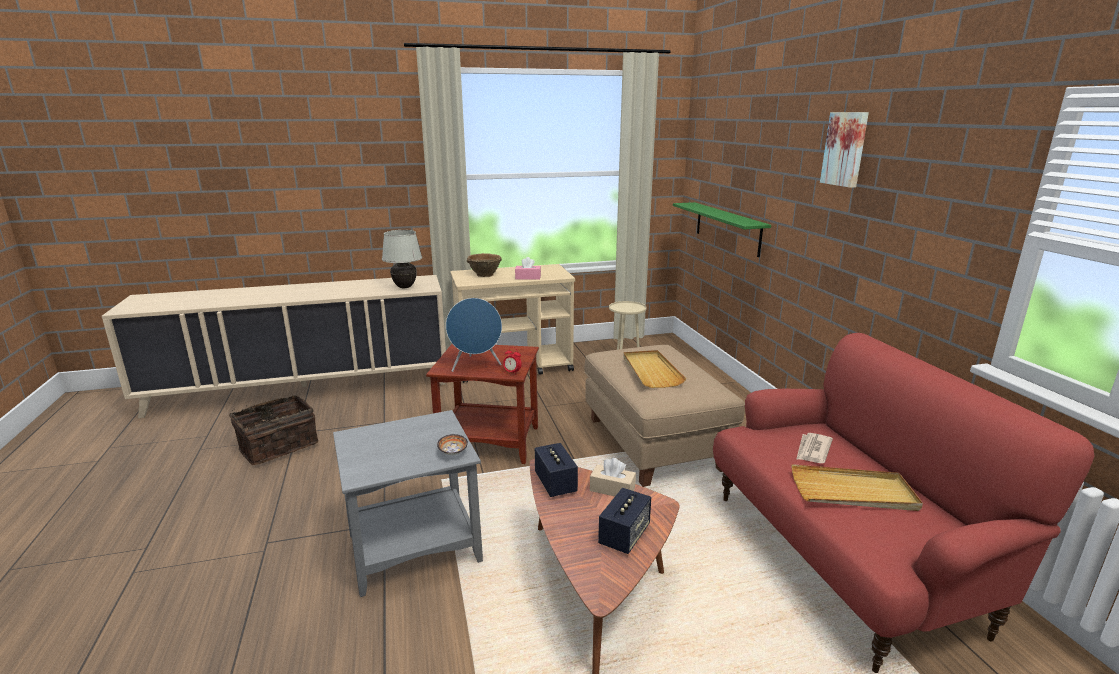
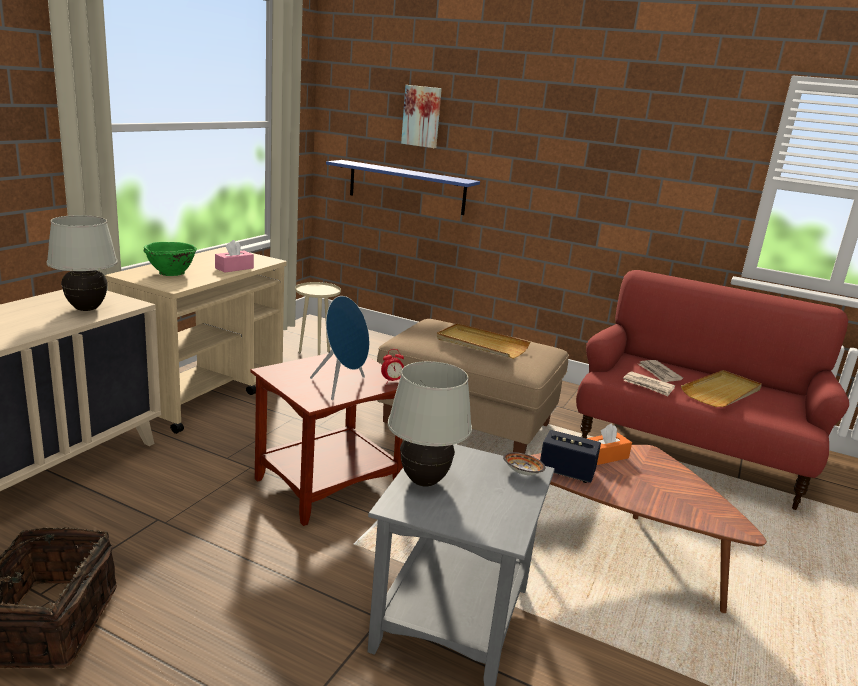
camera: 50 degrees left, 0 degrees up
(391, 430) = (423, 481): none -> white table lamp
(484, 275) = (170, 273): brown bowl -> green bowl
(612, 489) = (605, 456): beige tissue box -> orange tissue box
(624, 536) = (676, 484): speaker -> none
(727, 228) = (406, 187): green shelf -> blue shelf
(769, 455) = (648, 386): none -> newspaper
(845, 149) = (579, 109): picture -> picture (422, 116)

